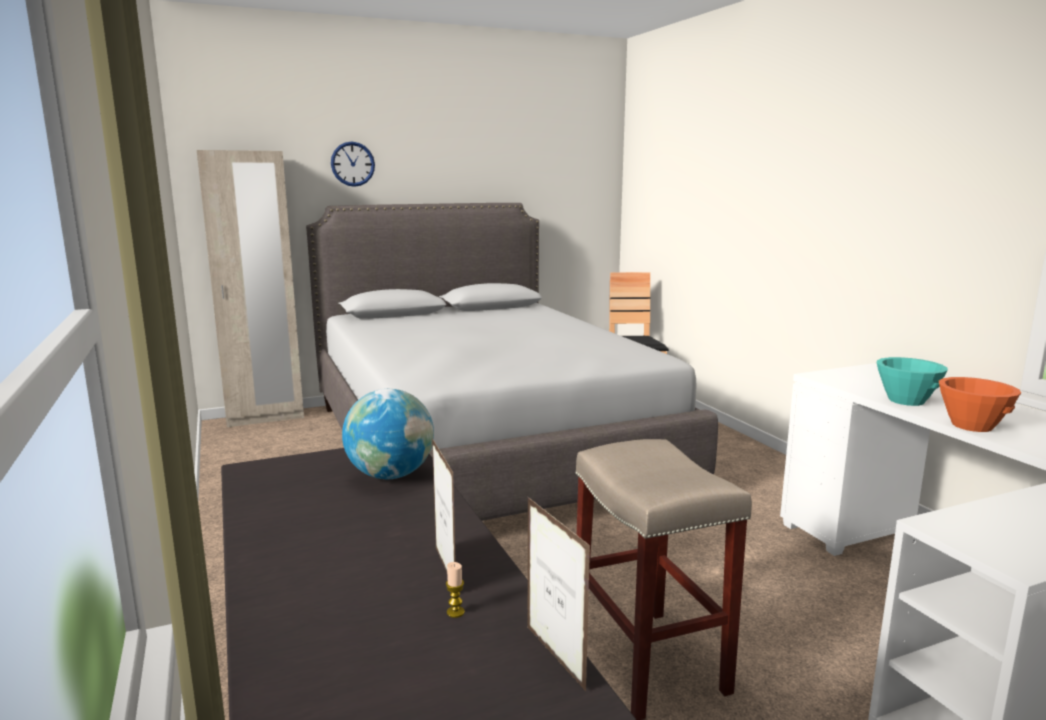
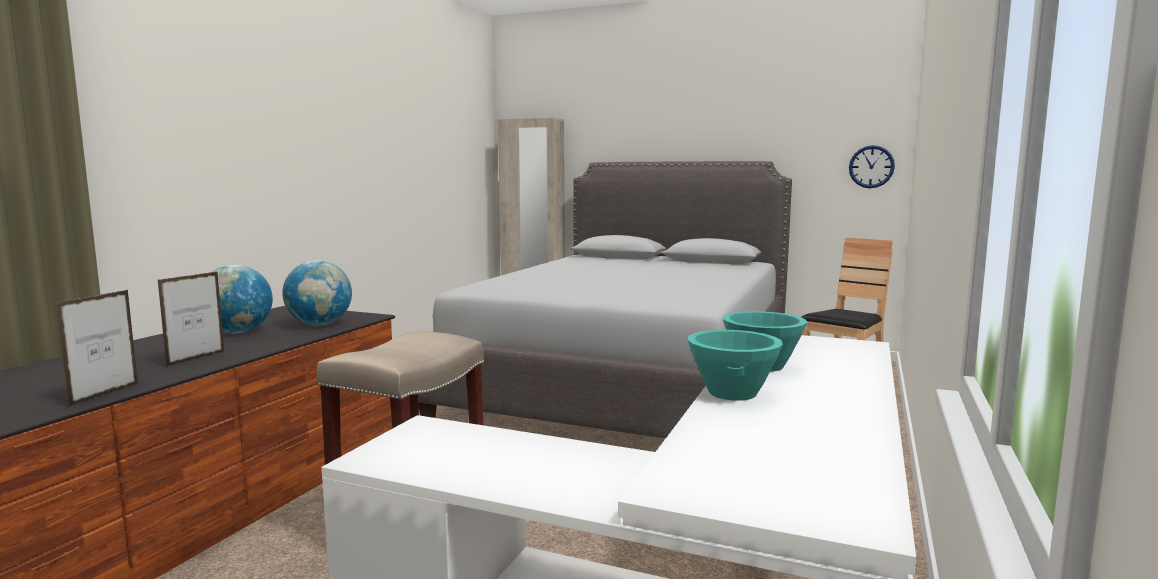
camera: 45 degrees right, 5 degrees down
(335, 520) = (237, 332): none -> globe
(352, 164) = (619, 127): wall clock -> wall clock (871, 166)
(455, 612) = (144, 370): candle -> none
(972, 425) = (733, 393): orange bowl -> turquoise bowl

